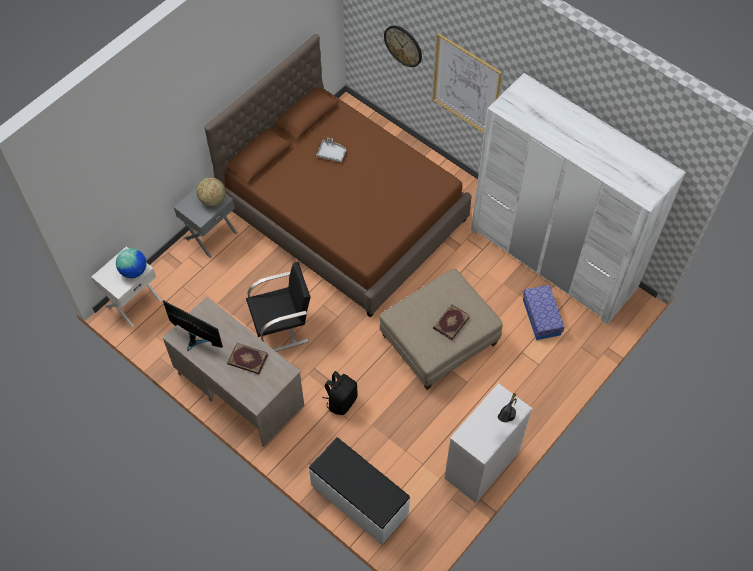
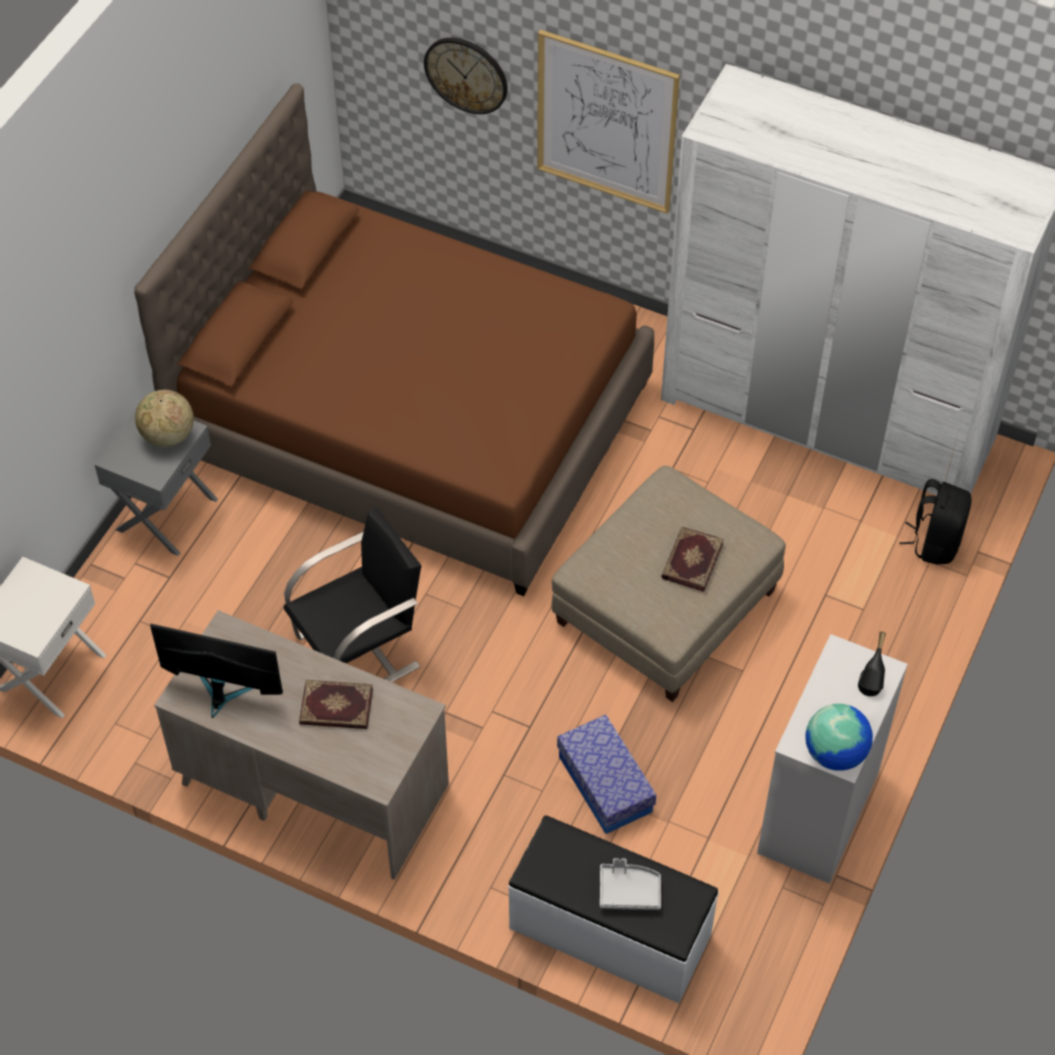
camera: 15 degrees left, 5 degrees down
(134, 271) = (53, 598): globe -> globe (835, 753)
(331, 153) = (374, 303): grey tray -> grey tray (629, 891)
(341, 401) = (517, 760): black backpack -> black backpack (934, 542)
(541, 317) = (840, 524): storage box -> storage box (605, 784)

